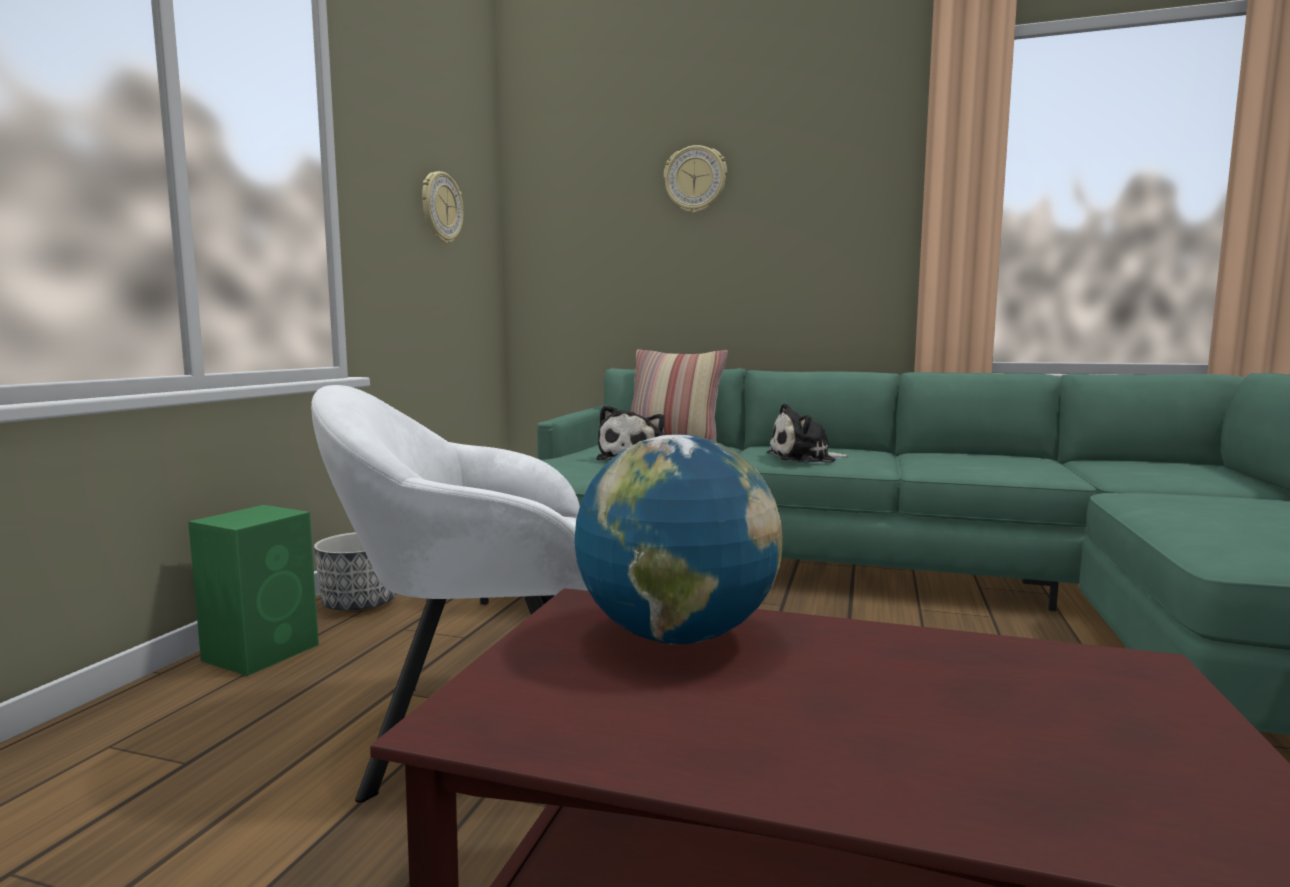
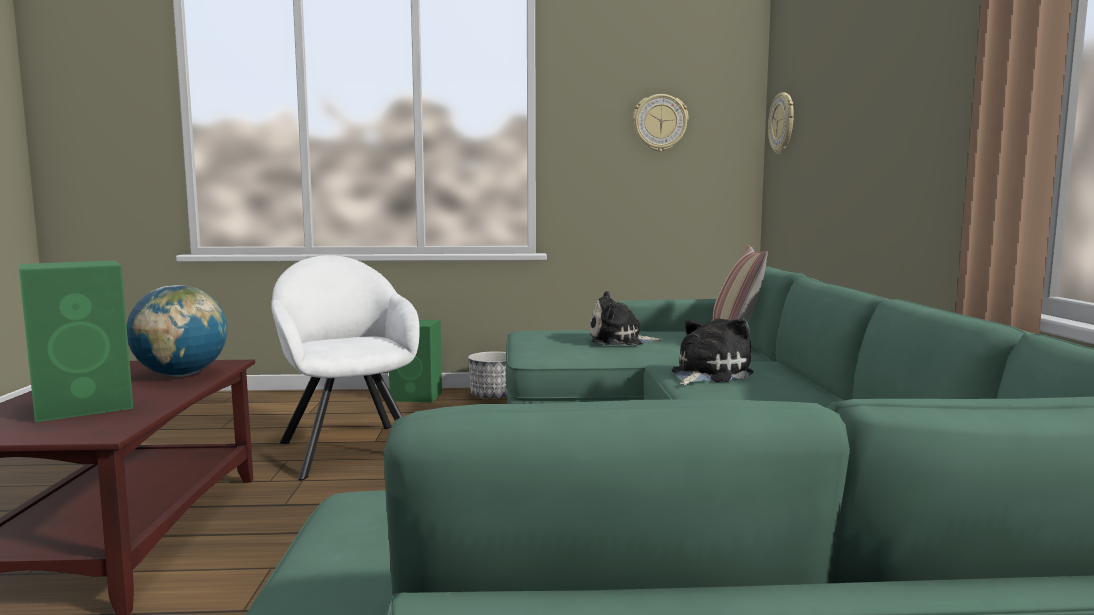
camera: 70 degrees right, 0 degrees up
(695, 180) = (850, 54): wall clock -> wall clock (782, 123)
(805, 458) = (707, 374): plush toy -> plush toy turned 75 degrees clockwise
(952, 705) = (86, 406): none -> green speaker

